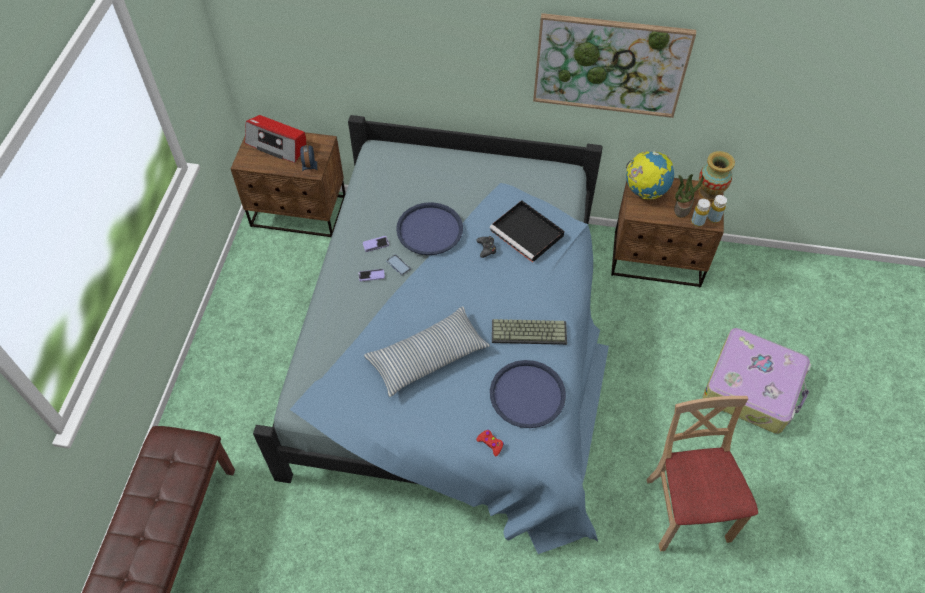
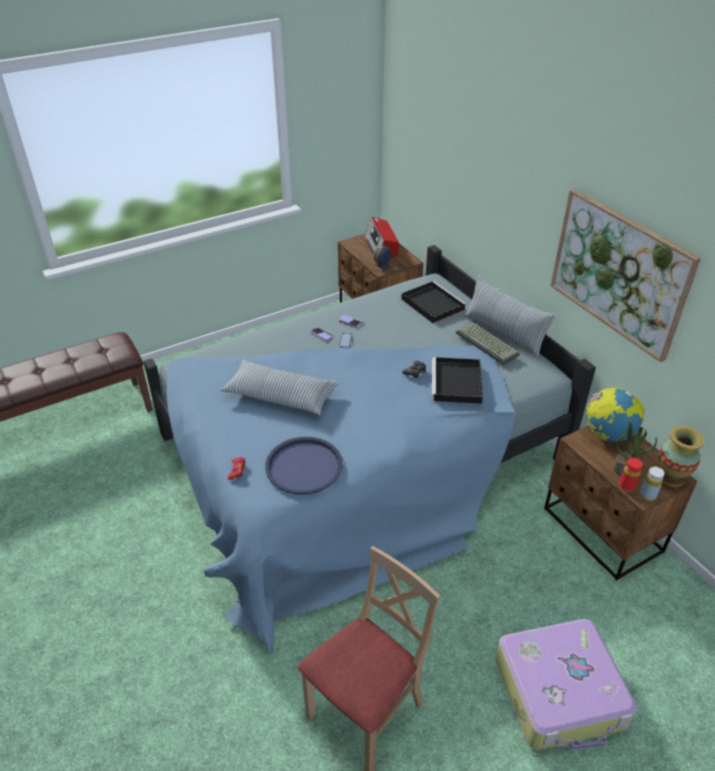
camera: 50 degrees right, 15 degrees down
(411, 175) = (431, 304): none -> black tray
(429, 229) = (393, 335): blue tray -> none
(495, 160) = (504, 333): none -> pillow
(529, 331) = (365, 434): keyboard -> keyboard (488, 344)
(697, 222) = (626, 486): yellow bottle -> red bottle

